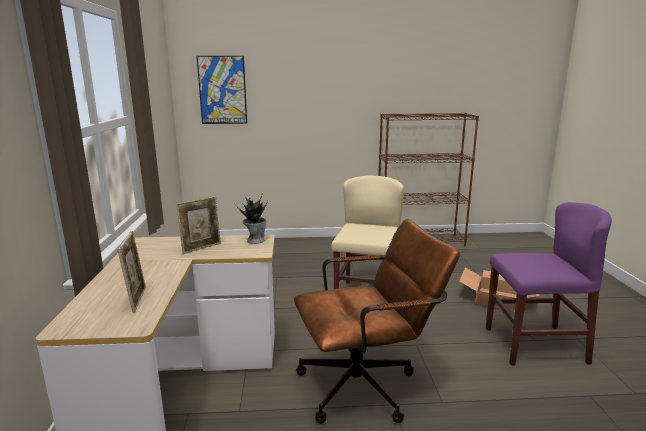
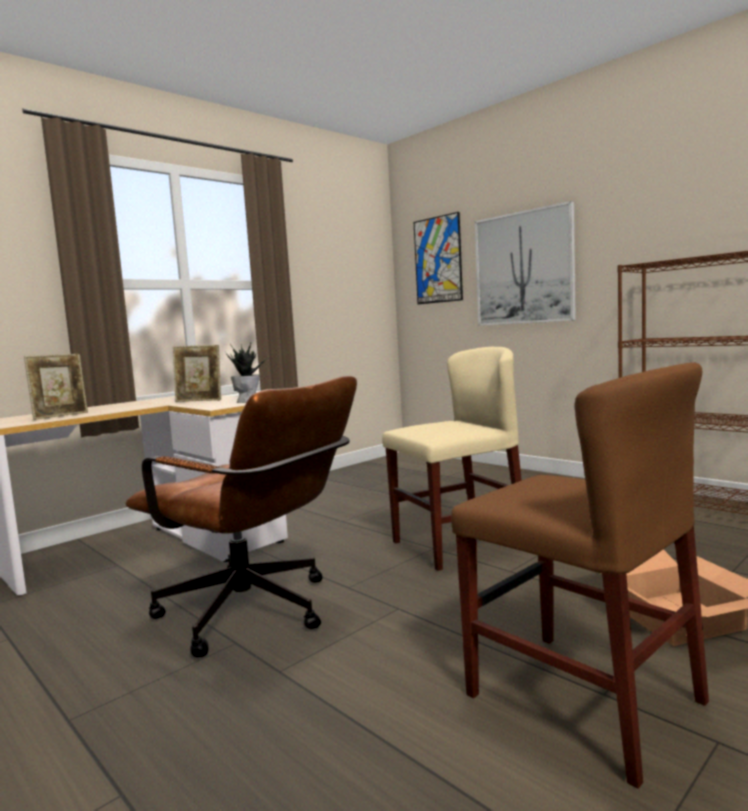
camera: 50 degrees right, 10 degrees down
(299, 105) = (524, 268): none -> picture
(534, 345) = (583, 698): purple chair -> brown chair

